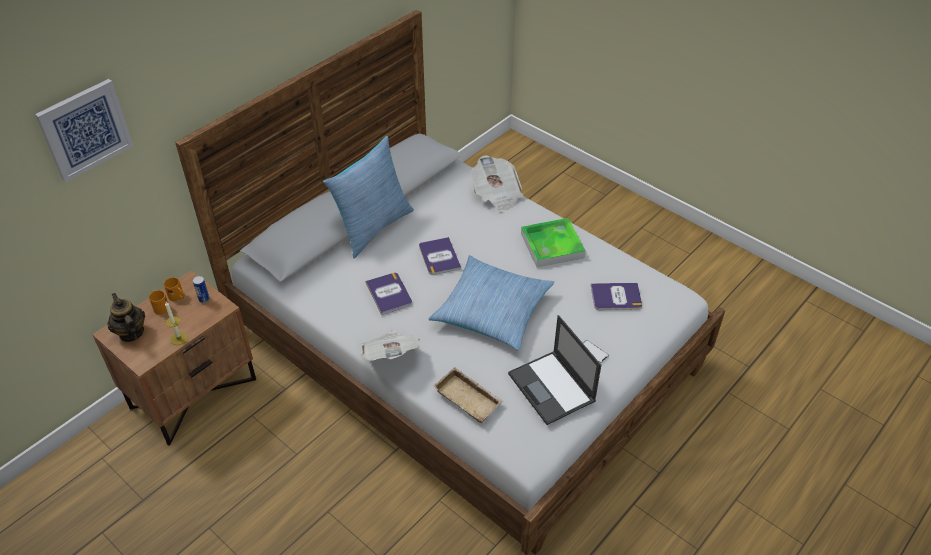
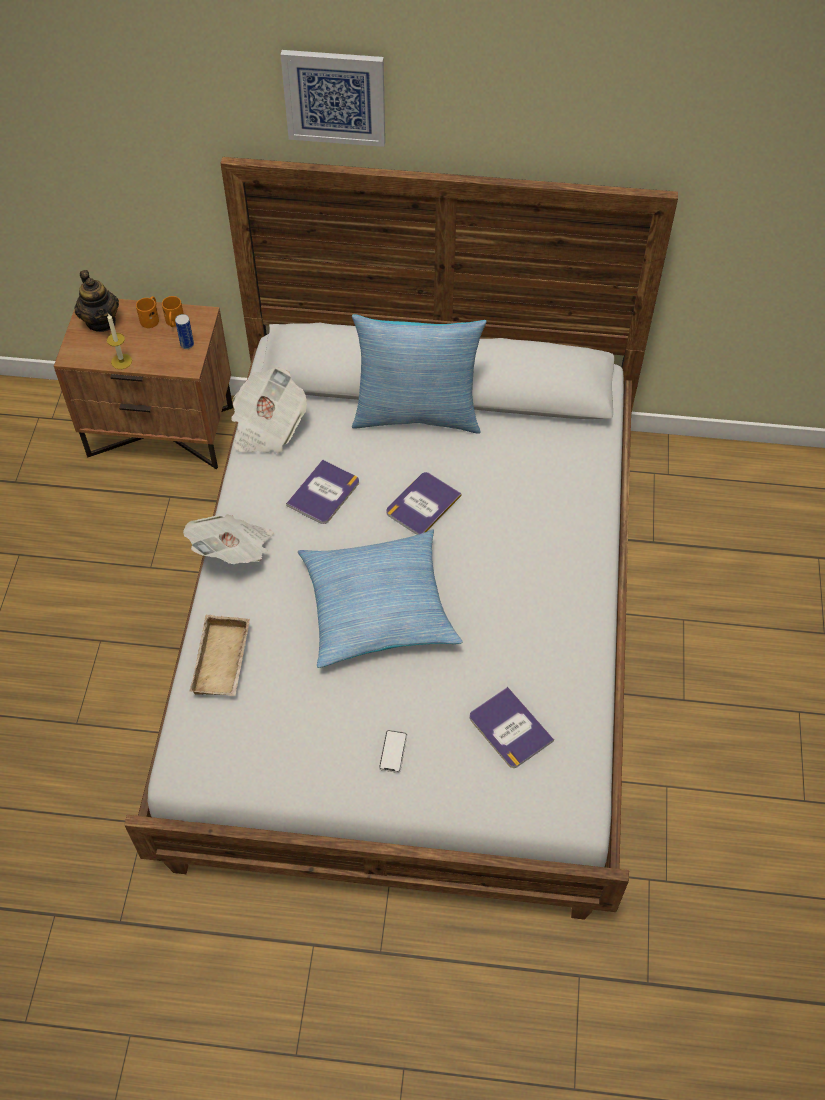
camera: 55 degrees right, 10 degrees up
(85, 129) = (112, 82): picture -> picture (335, 97)
(131, 333) = (101, 321): teapot -> teapot turned 135 degrees clockwise
(496, 195) = (585, 498): newspaper -> newspaper (267, 427)
(552, 245) = (544, 608): tray -> none
(552, 388) = (297, 737): laptop -> none

